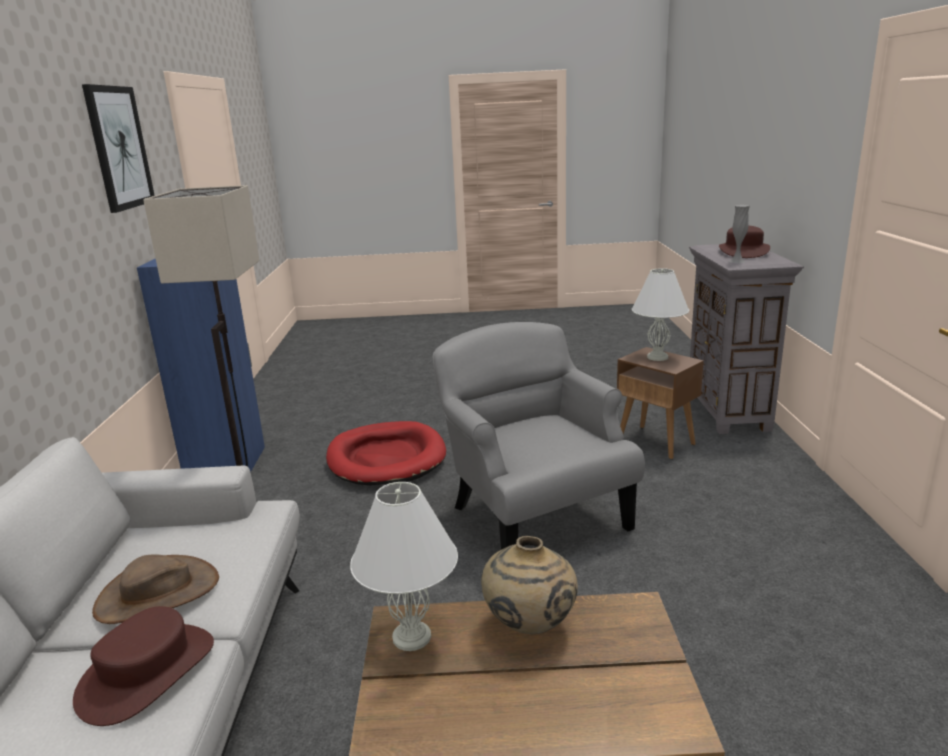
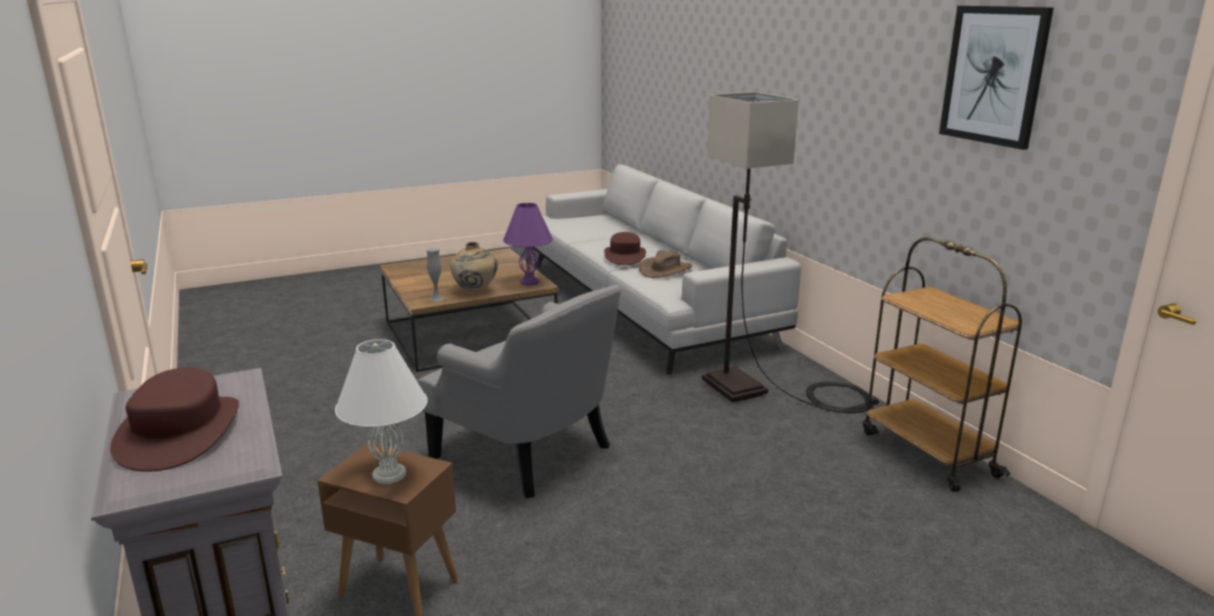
camera: 155 degrees right, 0 degrees up
(226, 454) = (927, 453): blue cabinet -> brown cart
(386, 458) = (742, 484): red dog bed -> none
(412, 637) = (529, 282): white table lamp -> purple table lamp
(737, 261) = (229, 386): grey vase -> grey vase (436, 298)

